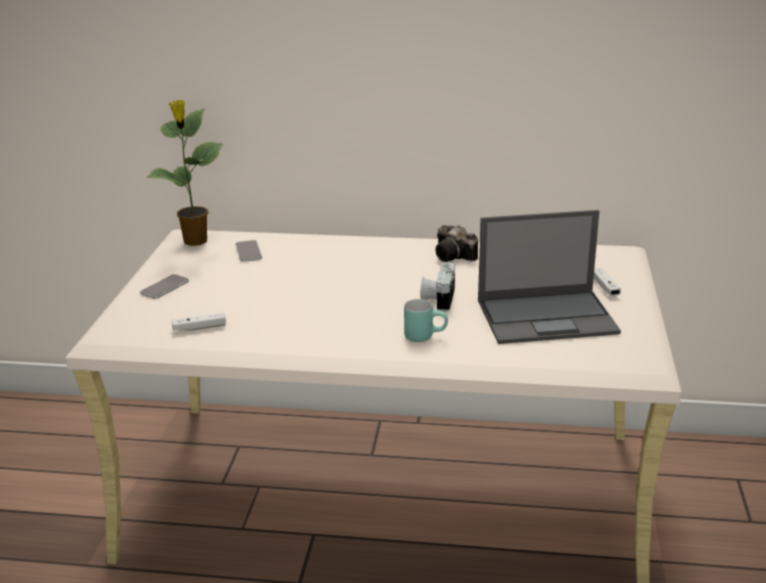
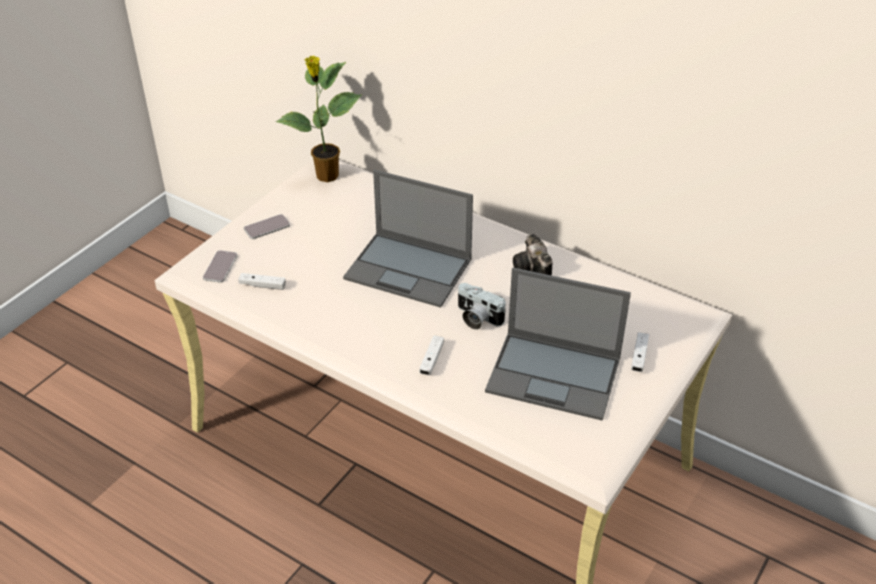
camera: 25 degrees right, 15 degrees up
(248, 252) = (360, 204): phone -> phone (220, 267)
(341, 282) = (409, 269): none -> laptop
(425, 336) = (431, 360): turquoise mug -> white game controller
(438, 299) = (476, 318): camera -> camera turned 90 degrees counterclockwise

